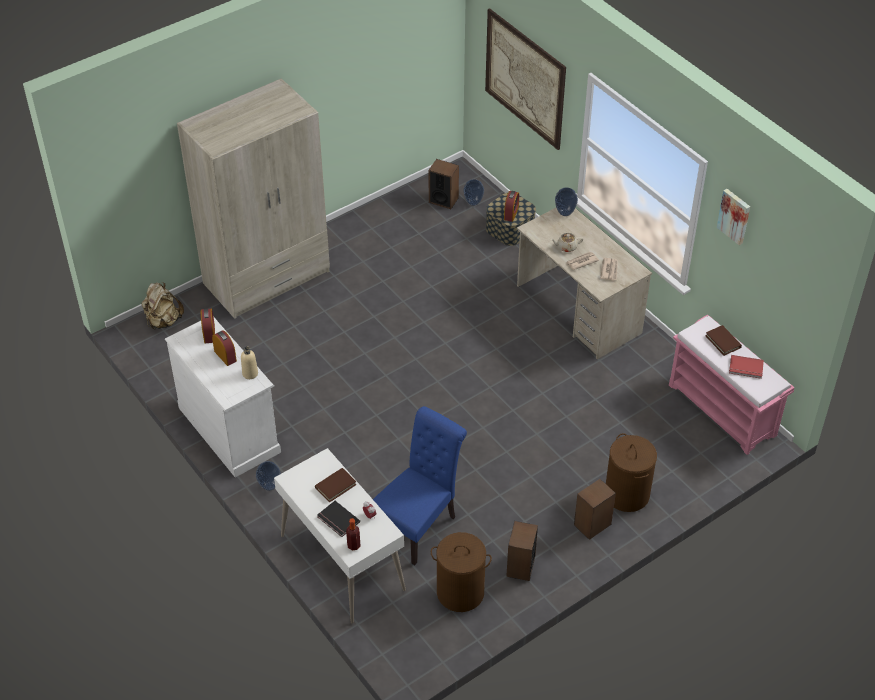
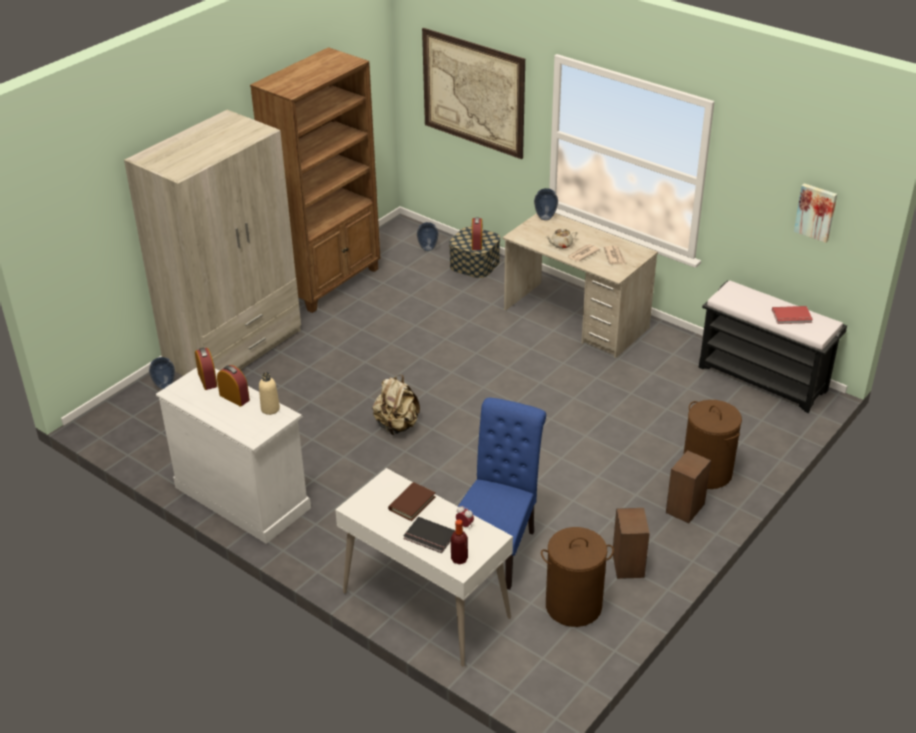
camera: 15 degrees left, 10 degrees down
(163, 321) = (129, 407): beige backpack -> beige backpack (397, 426)
(269, 486) = (310, 544): vase -> vase (165, 386)
(372, 223) = (330, 282): none -> brown bookcase
(443, 200) = (396, 251): speaker -> none
(723, 341) = (756, 299): brown book -> none
(723, 410) = (764, 379): pink bench -> black bench
(735, 216) = (754, 151): picture -> picture (816, 212)

